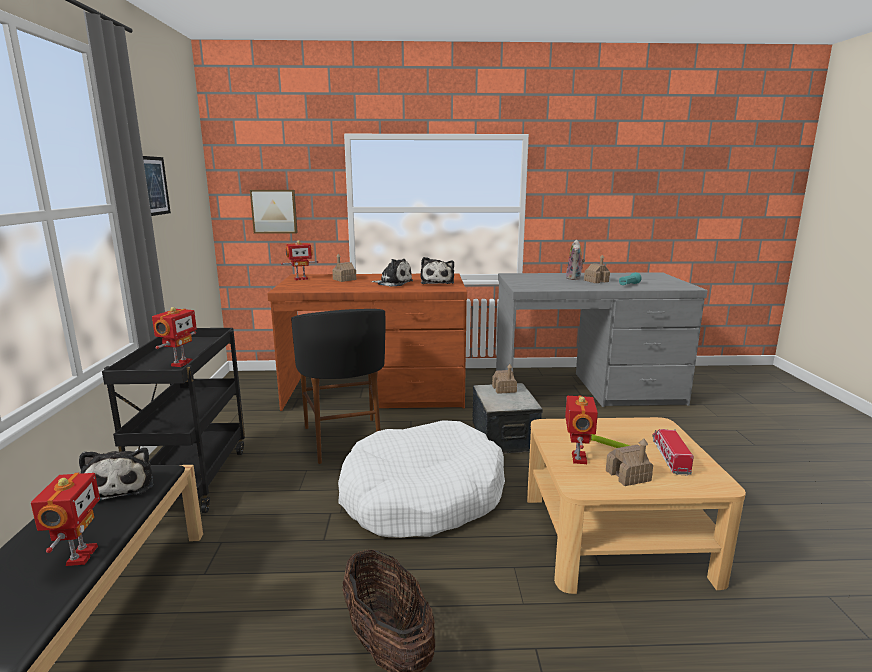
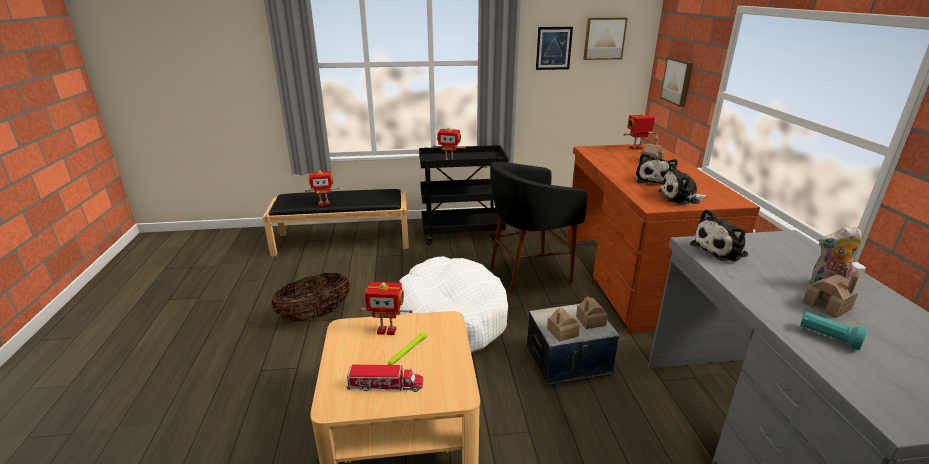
camera: 85 degrees right, 10 degrees up
(122, 485) = (376, 197): plush toy -> plush toy (721, 250)
(182, 173) = (604, 38): none -> picture
(301, 279) = (636, 148): toy robot -> toy robot turned 105 degrees clockwise
(628, 476) = (355, 353): toy house -> toy house (562, 332)

